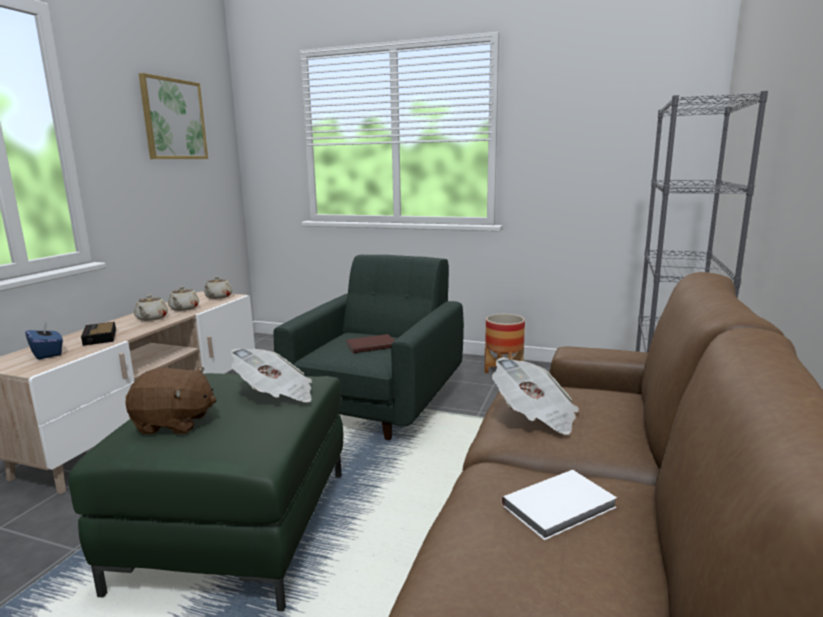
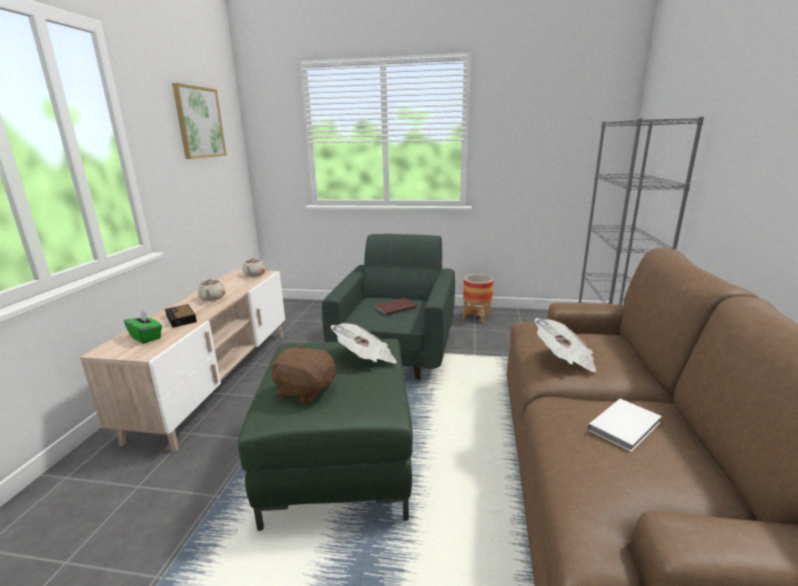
camera: 10 degrees left, 5 degrees up
(47, 353) = (146, 337): blue tissue box -> green tissue box
(174, 424) = (305, 391): brown plush toy -> brown plush toy turned 150 degrees counterclockwise
(184, 309) = (233, 287): beige teapot -> none

